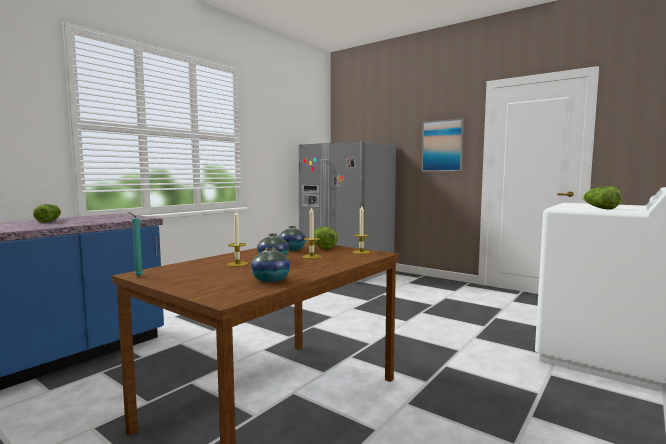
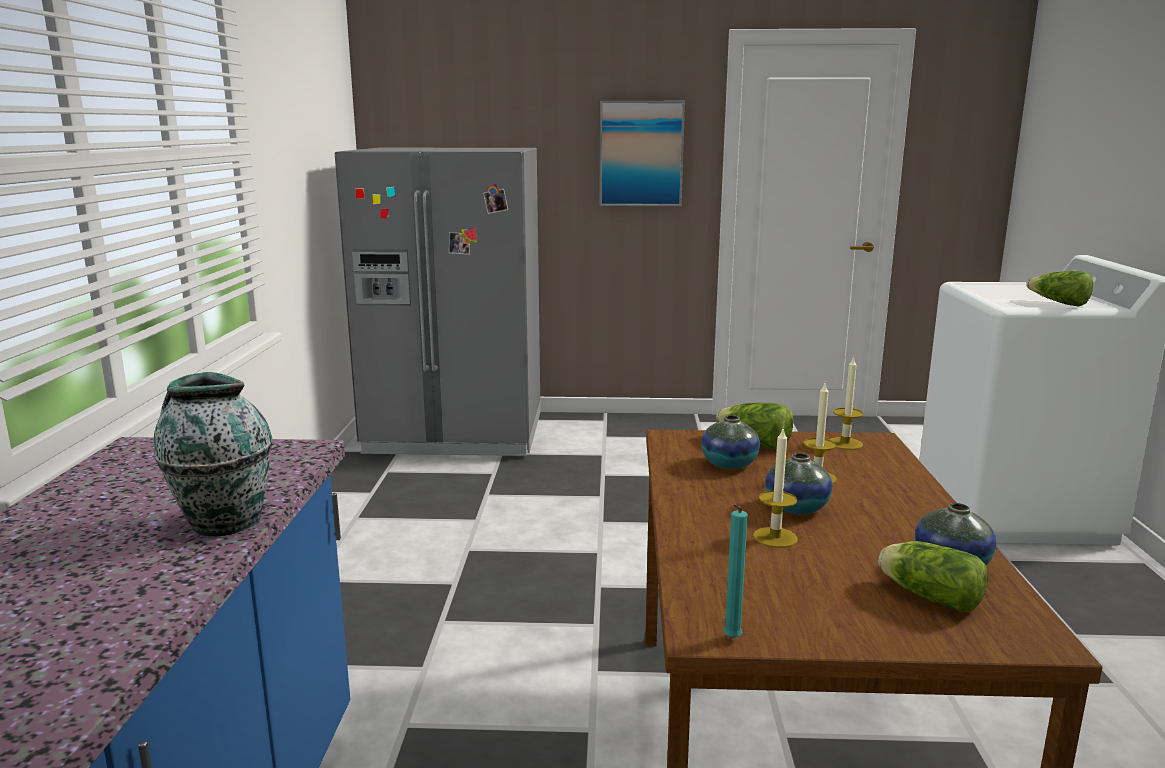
camera: 35 degrees left, 10 degrees up
(50, 221) = (70, 533): lettuce -> lettuce (927, 596)
(78, 223) = (223, 522): none -> vase

